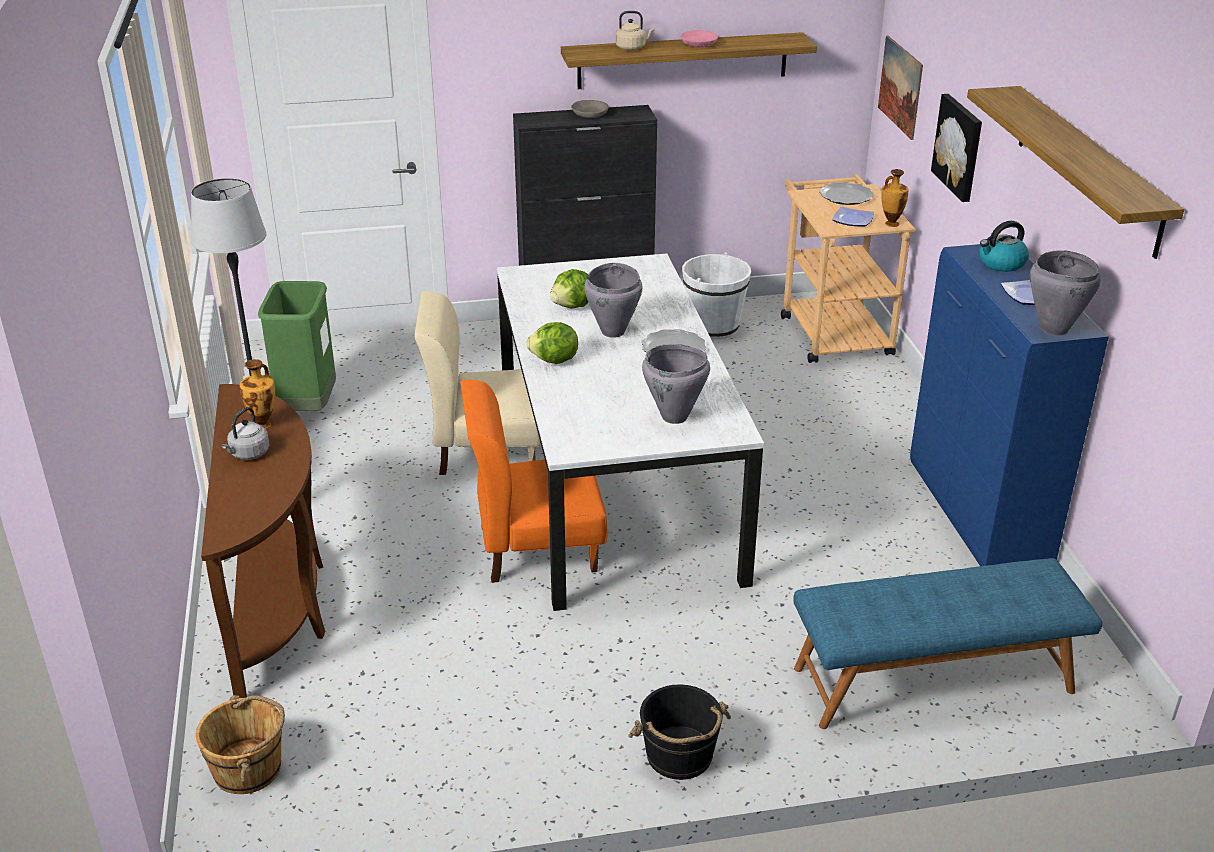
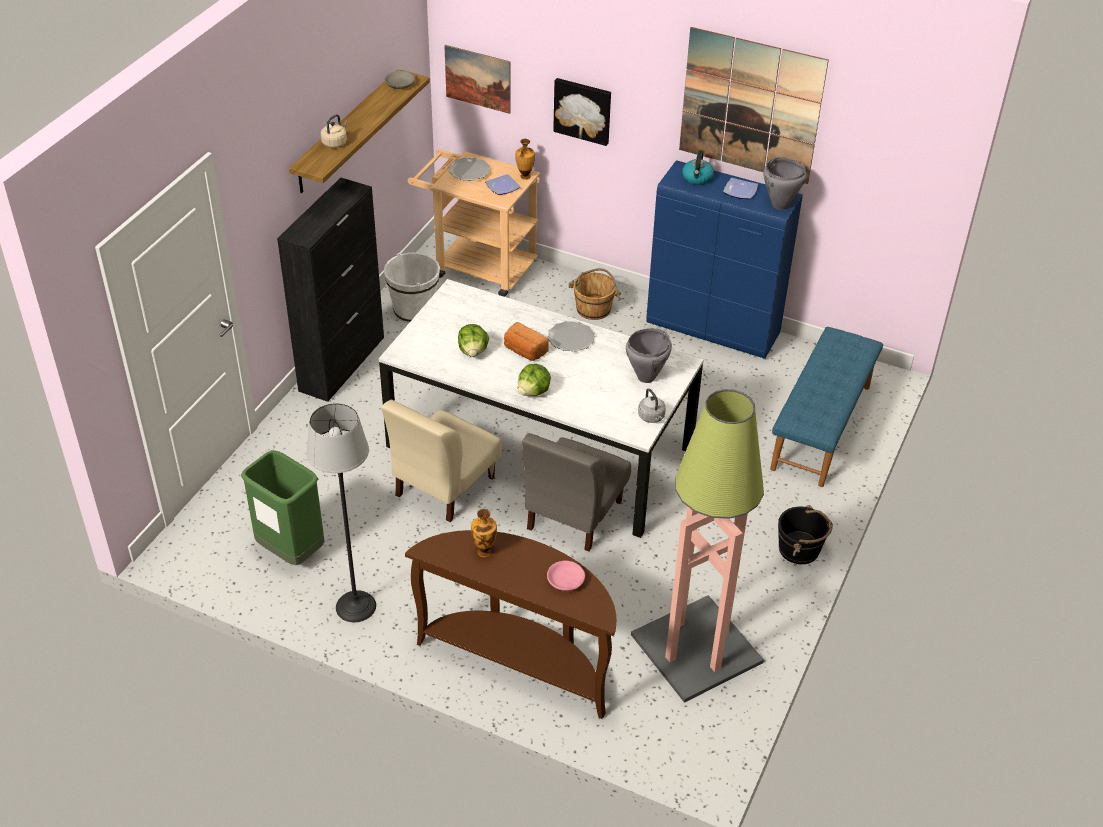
camera: 55 degrees left, 10 degrees up
(248, 454) = (514, 571): grey kettle -> grey kettle (652, 417)
(249, 769) = (665, 734): brown bucket -> brown bucket (594, 308)
(410, 735) = (696, 650): none -> floor lamp
(536, 547) = (573, 515): orange chair -> grey chair
(589, 114) = (325, 208): grey bowl -> grey bowl (399, 84)
(613, 331) = (524, 351): grey cooking pot -> bread
(698, 44) = (366, 116): pink bowl -> pink bowl (566, 581)
(1088, 169) = (751, 105): shelf -> picture

